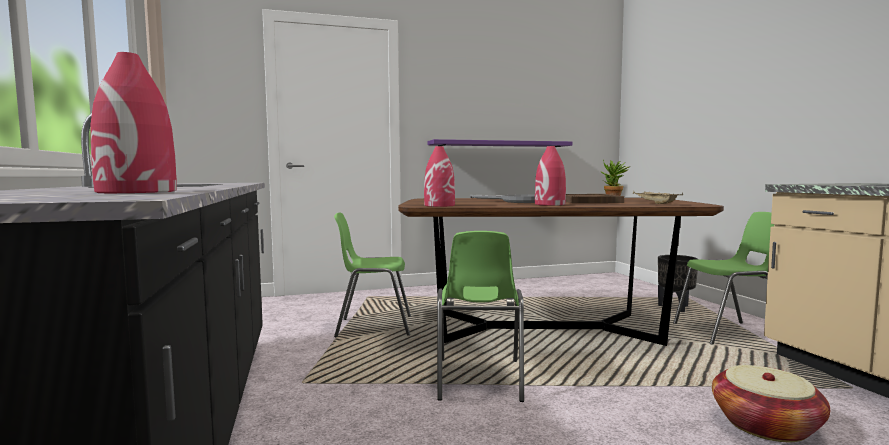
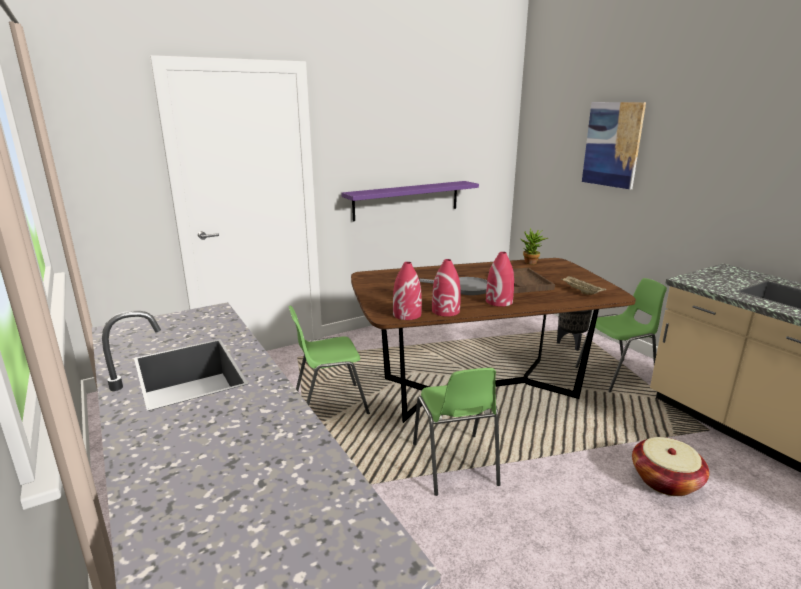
camera: 15 degrees left, 15 degrees up
(137, 192) = (309, 488): red vase -> red vase (446, 311)
(712, 83) = (612, 144): none -> picture

